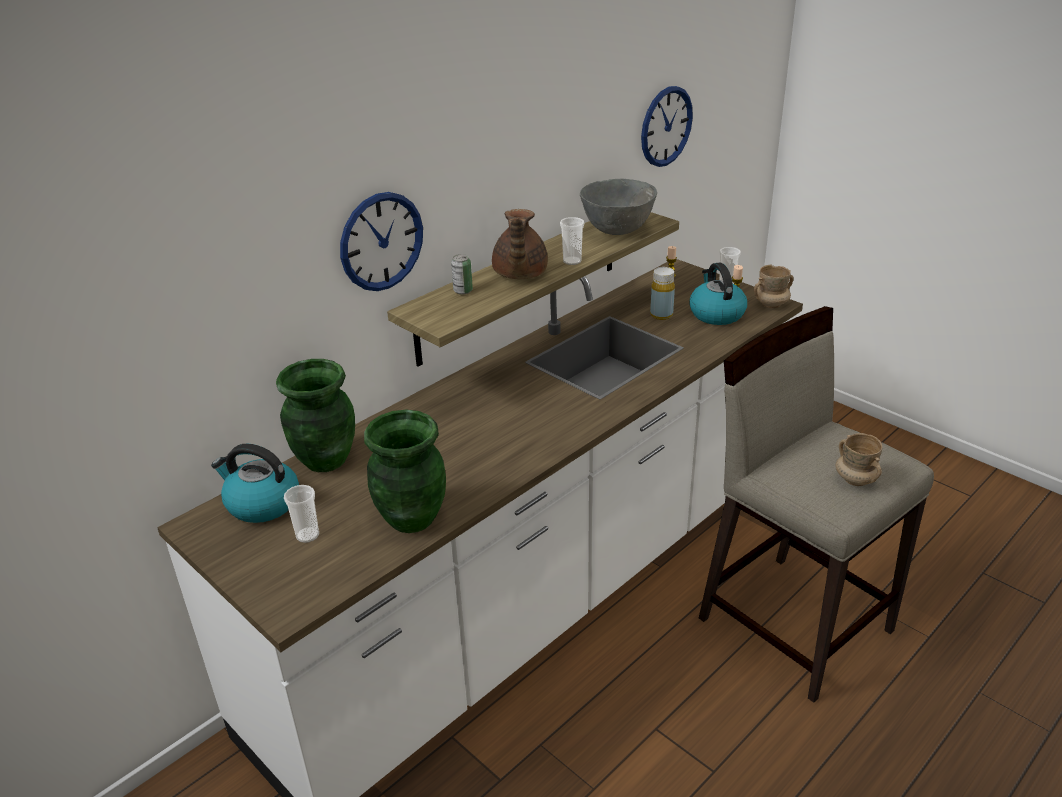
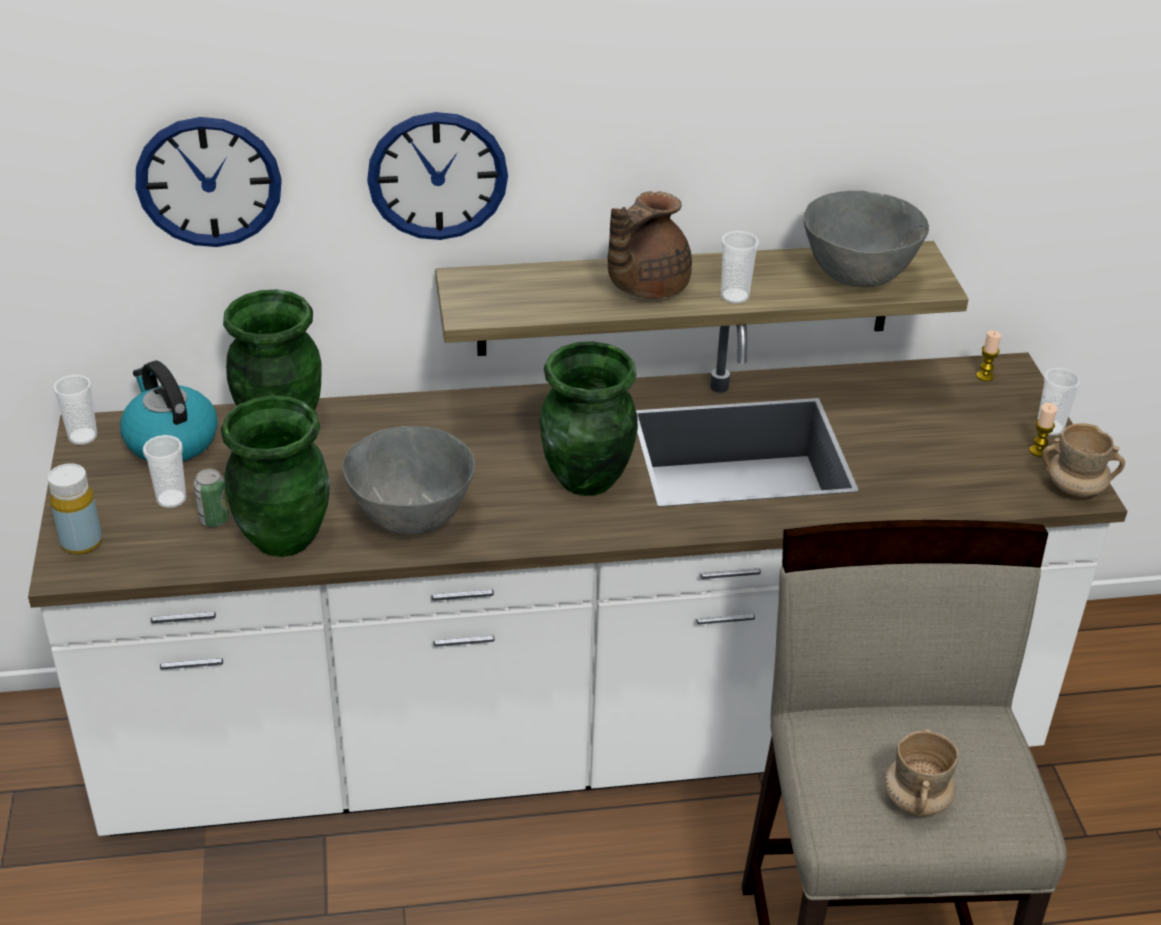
camera: 35 degrees right, 5 degrees up
(193, 531) = (83, 437): none -> cup
(463, 291) = (549, 279): can -> can (214, 519)
(476, 469) = (413, 518): none -> grey bowl
(546, 404) = (587, 479): none -> green vase
(661, 315) = (891, 430): yellow bottle -> yellow bottle (81, 543)
(666, 126) = (1045, 140): wall clock -> wall clock (209, 182)
(716, 313) = (971, 464): kettle -> none

